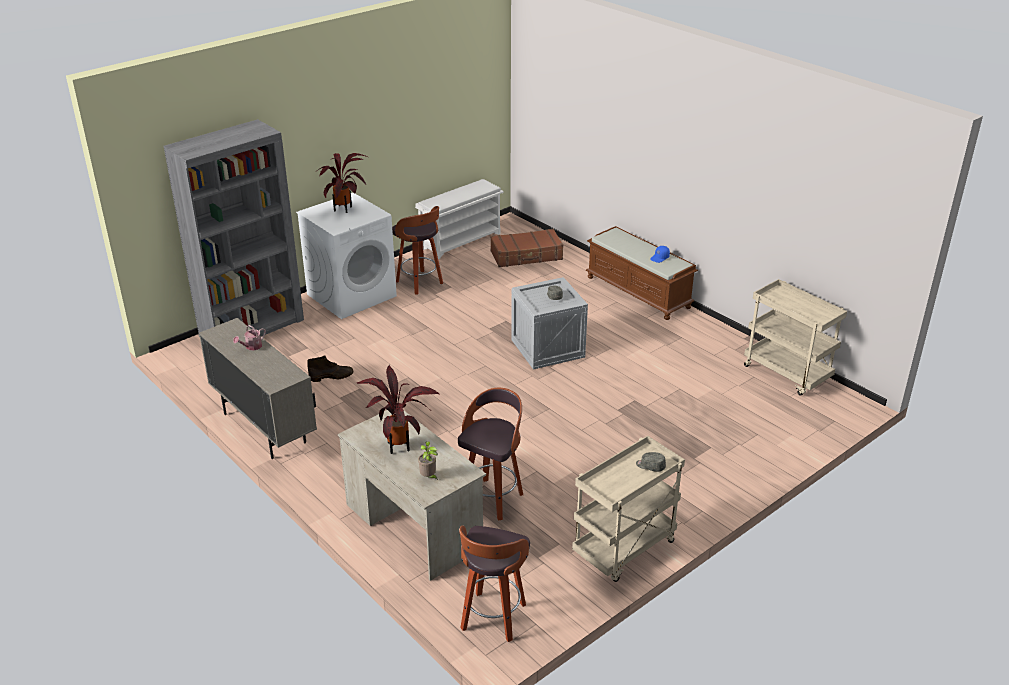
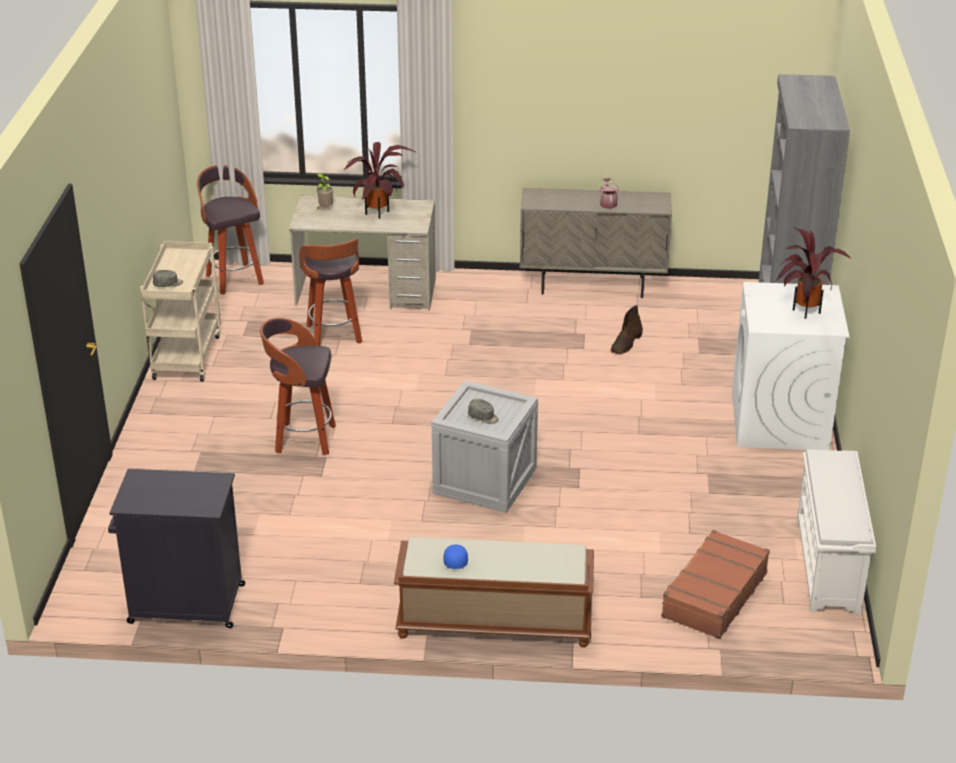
camera: 135 degrees right, 0 degrees up
(420, 283) = (747, 477): stool -> stool (303, 439)
(787, 374) = (184, 604): beige cart -> black cabinet

